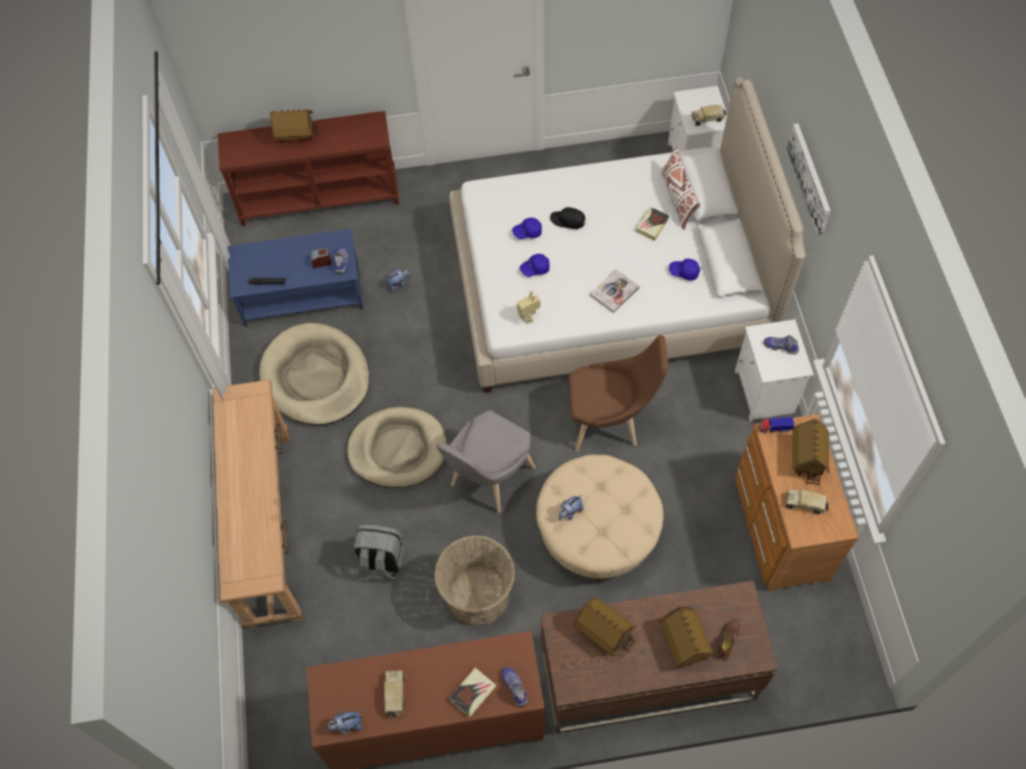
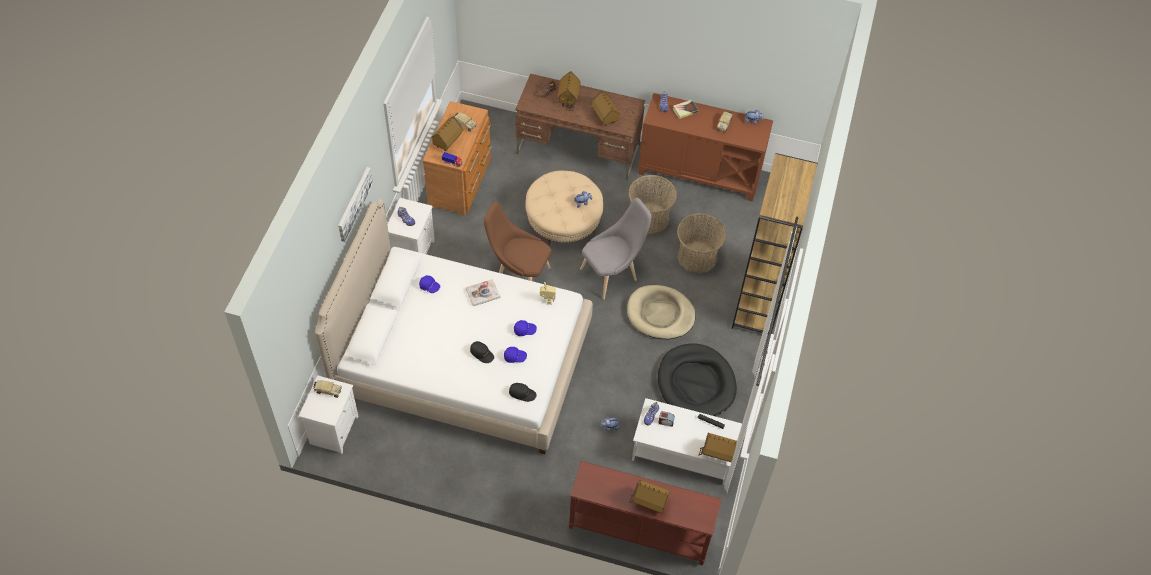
camera: 160 degrees left, 5 degrees down
(247, 253) = (718, 453): none -> toy house
(269, 526) = (758, 303): brown console table -> brown bookcase
(301, 293) = (684, 452): blue coffee table -> white coffee table
(316, 377) = (696, 383): beige dog bed -> black dog bed
(381, 561) = (697, 257): grey backpack -> basket
(495, 197) = (522, 393): none -> black cap
(652, 225) = (427, 326): book -> none
(678, 198) = (396, 338): white pillow -> none

